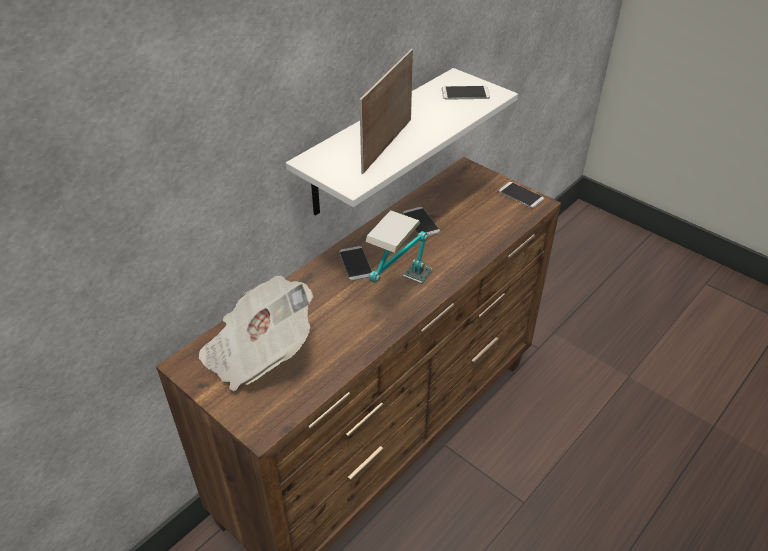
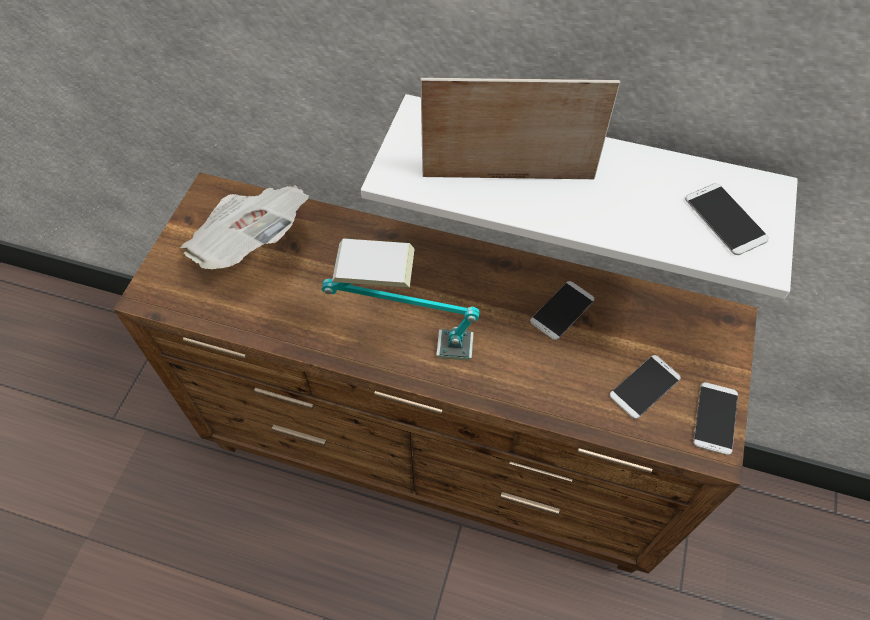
camera: 65 degrees right, 15 degrees up
(355, 264) = (437, 271): phone -> phone (644, 387)

